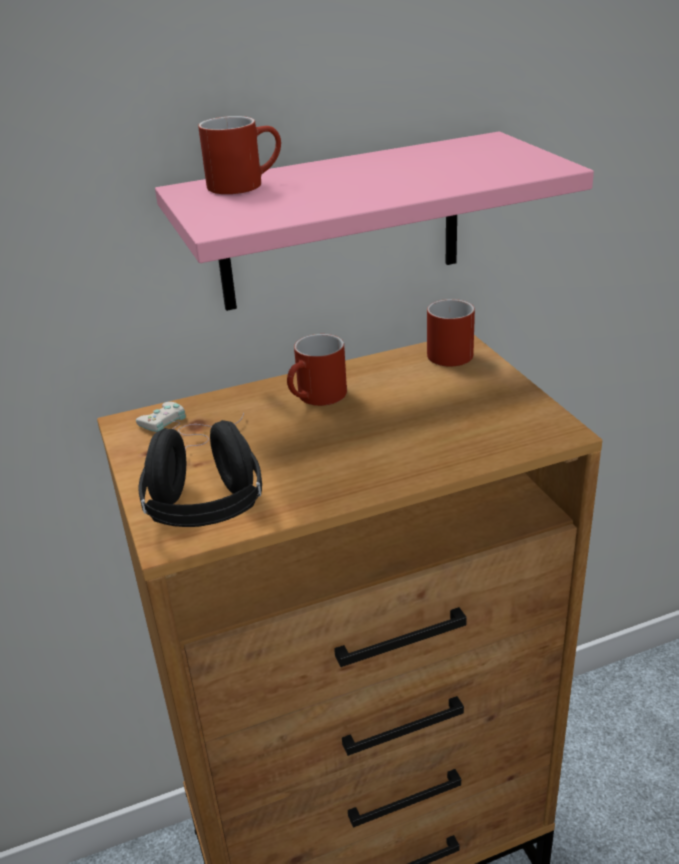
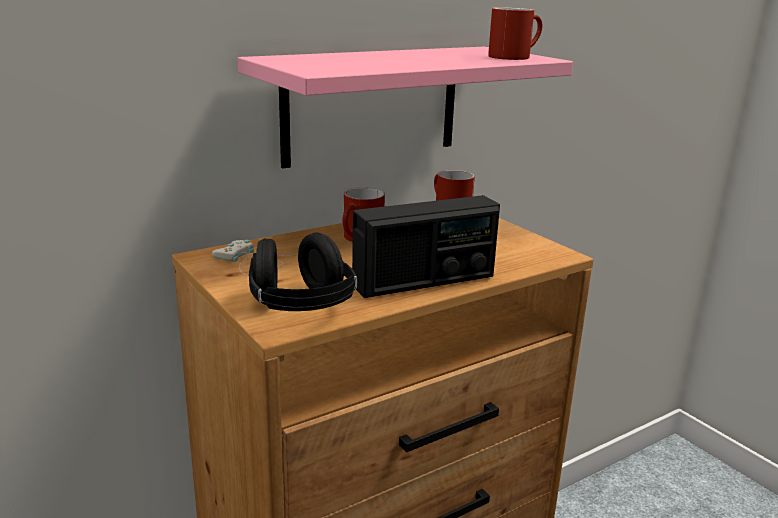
camera: 15 degrees left, 10 degrees down
(245, 184) = (314, 57): red mug -> red mug (514, 56)
(365, 472) = (424, 281): none -> radio

